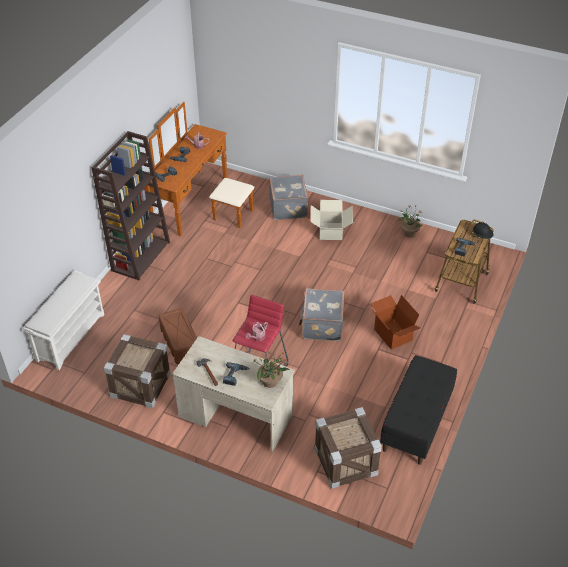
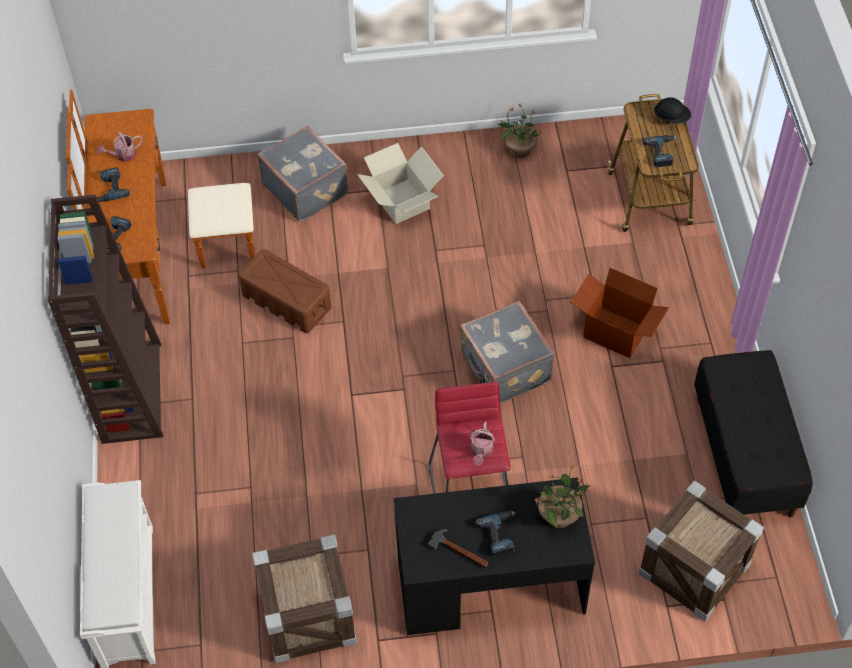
camera: 30 degrees left, 10 degrees up
(180, 342) = (314, 511): brown storage box -> brown storage box (286, 301)
(235, 416) = (490, 586): beige desk -> black desk

